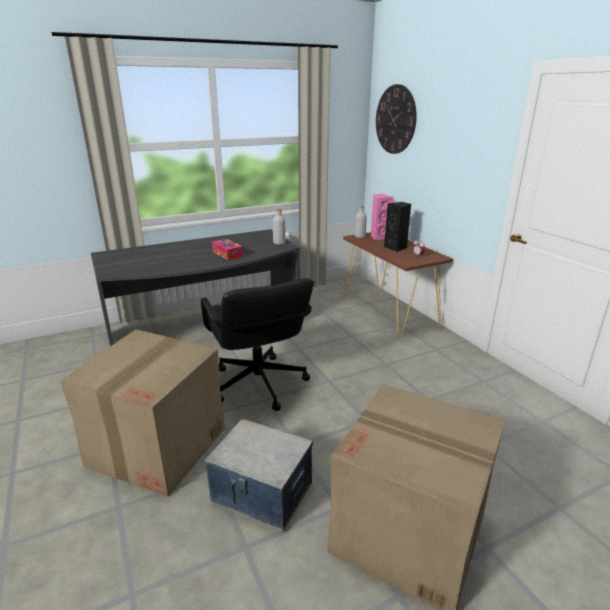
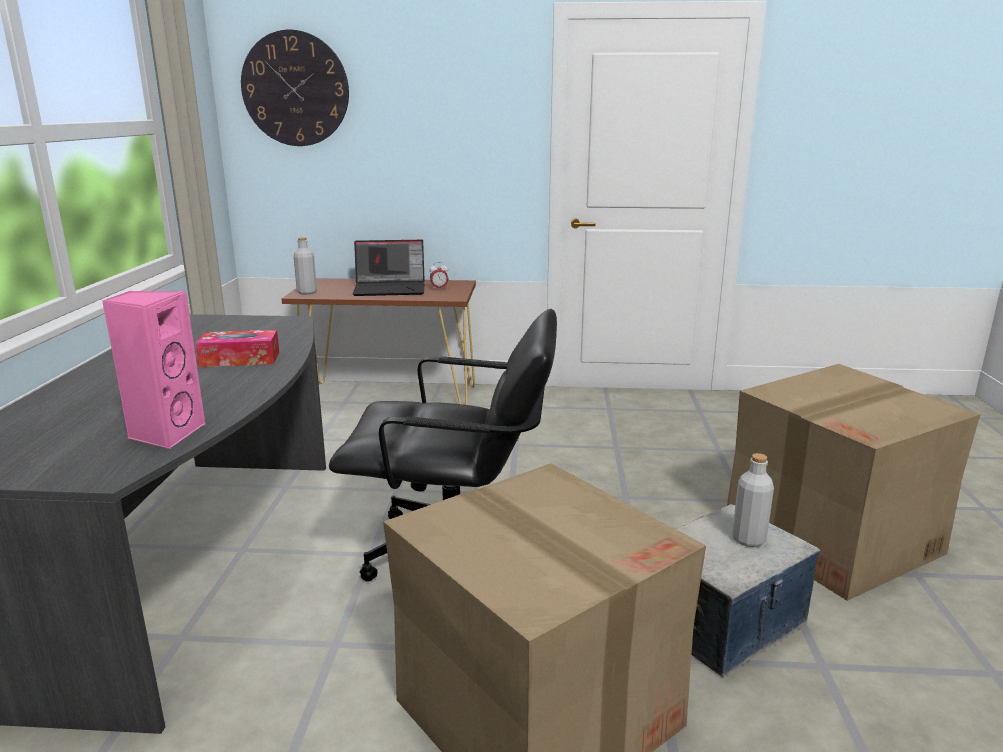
camera: 60 degrees left, 5 degrees down
(279, 243) = (264, 322): grey bottle -> grey bottle (748, 539)
(379, 237) = (332, 286): pink speaker -> pink speaker (165, 433)
(396, 248) = (391, 289): black speaker -> laptop

